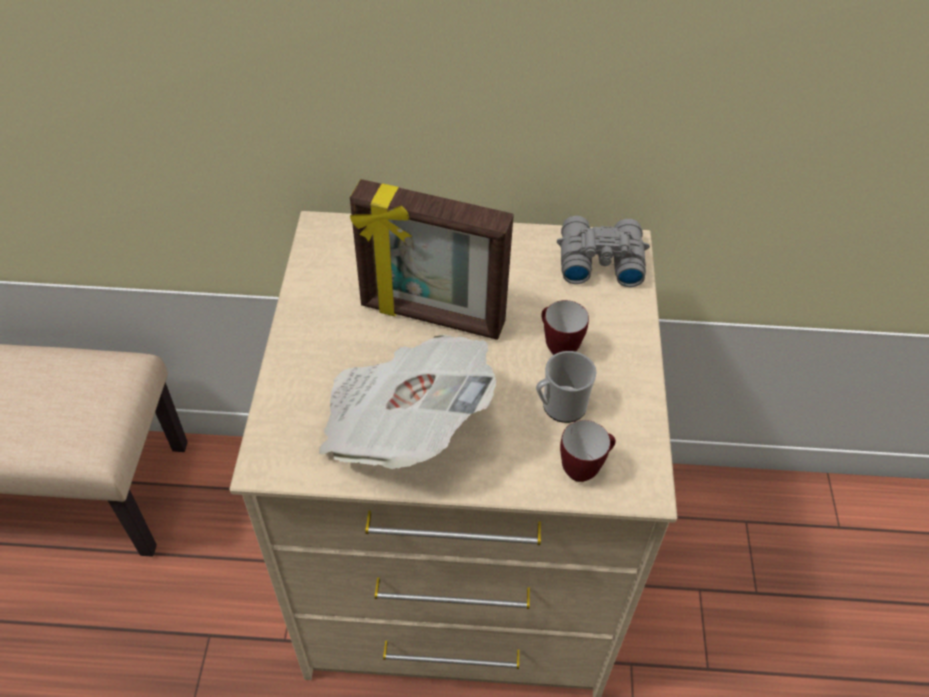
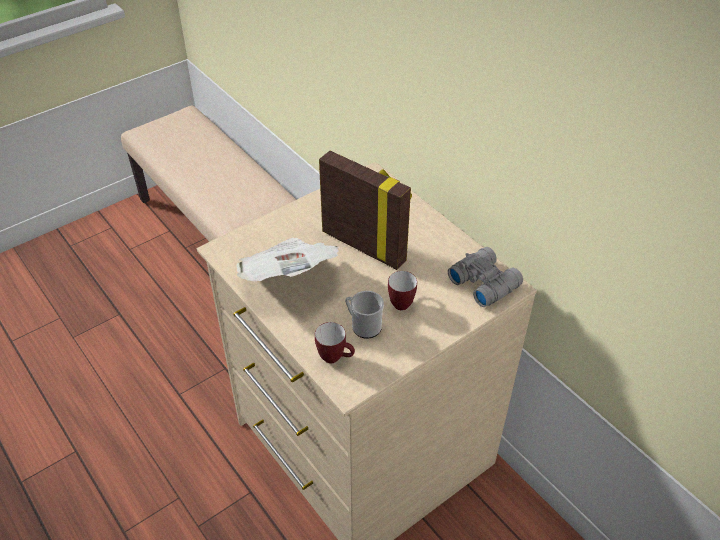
camera: 50 degrees right, 5 degrees down
(431, 316) = (364, 245): picture frame -> picture frame turned 150 degrees clockwise

